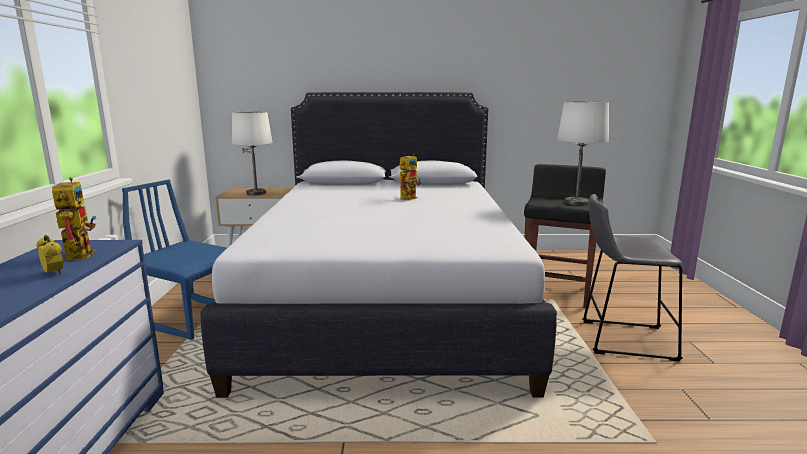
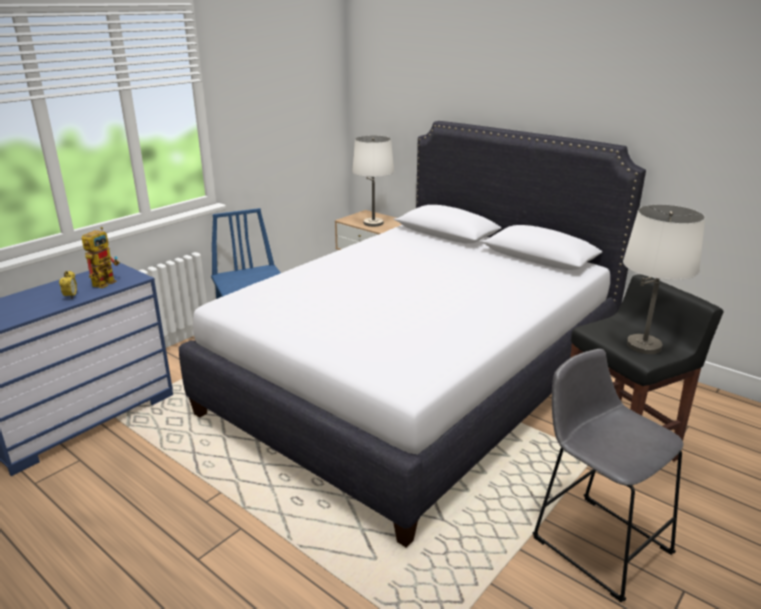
camera: 40 degrees right, 10 degrees up
(409, 197) = (462, 277): toy robot -> none

